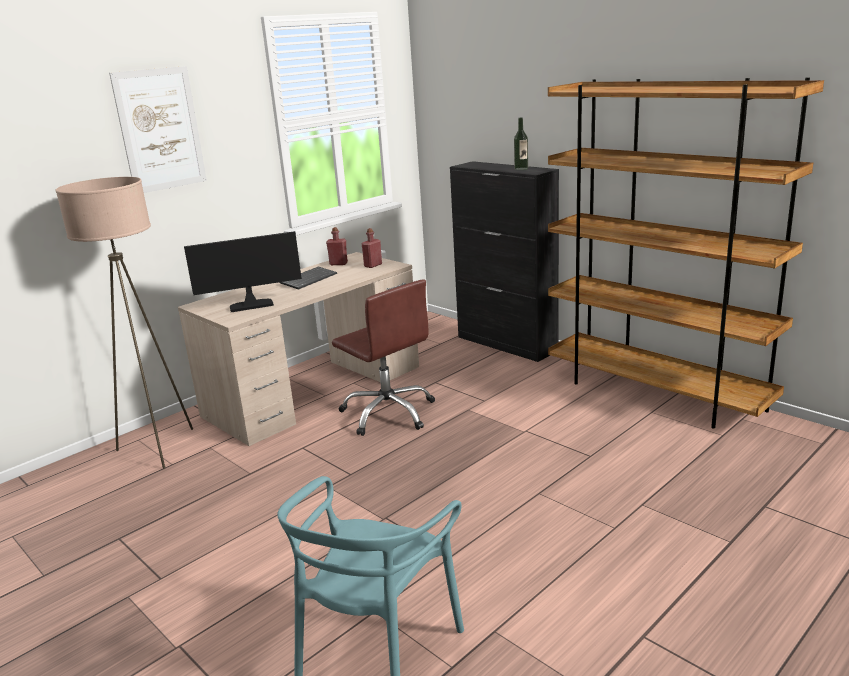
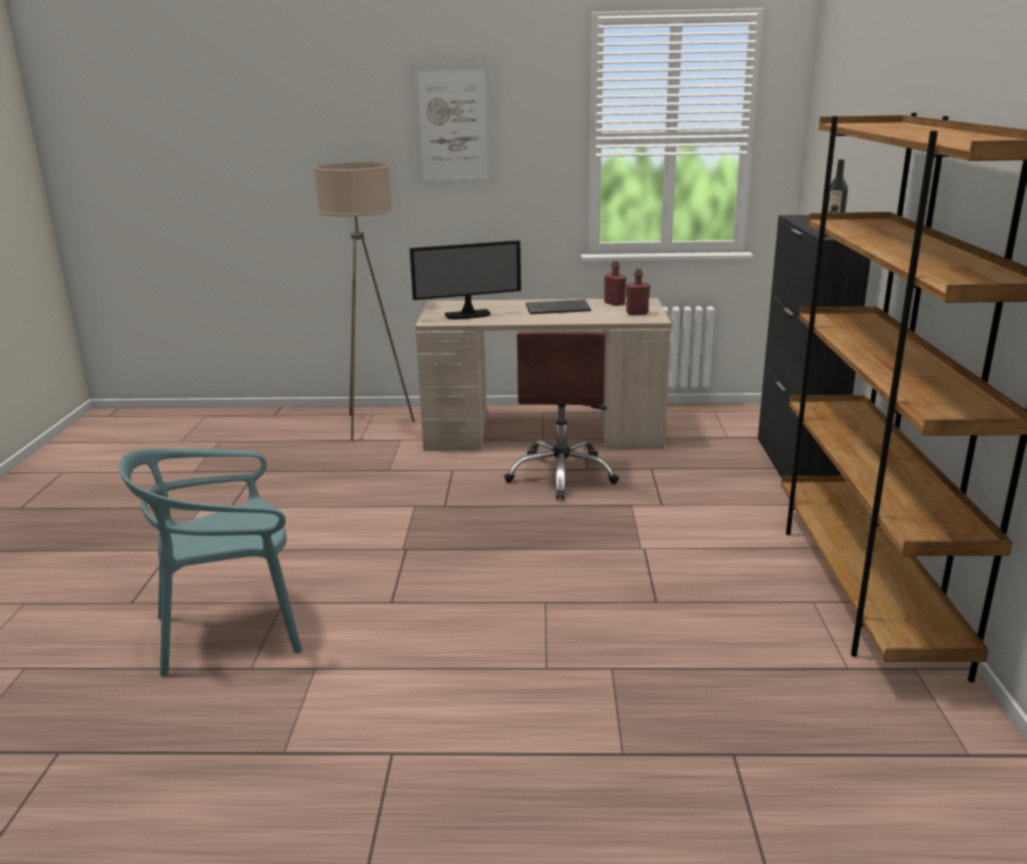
camera: 45 degrees right, 0 degrees up
(251, 305) = (468, 315): monitor -> monitor turned 135 degrees clockwise

